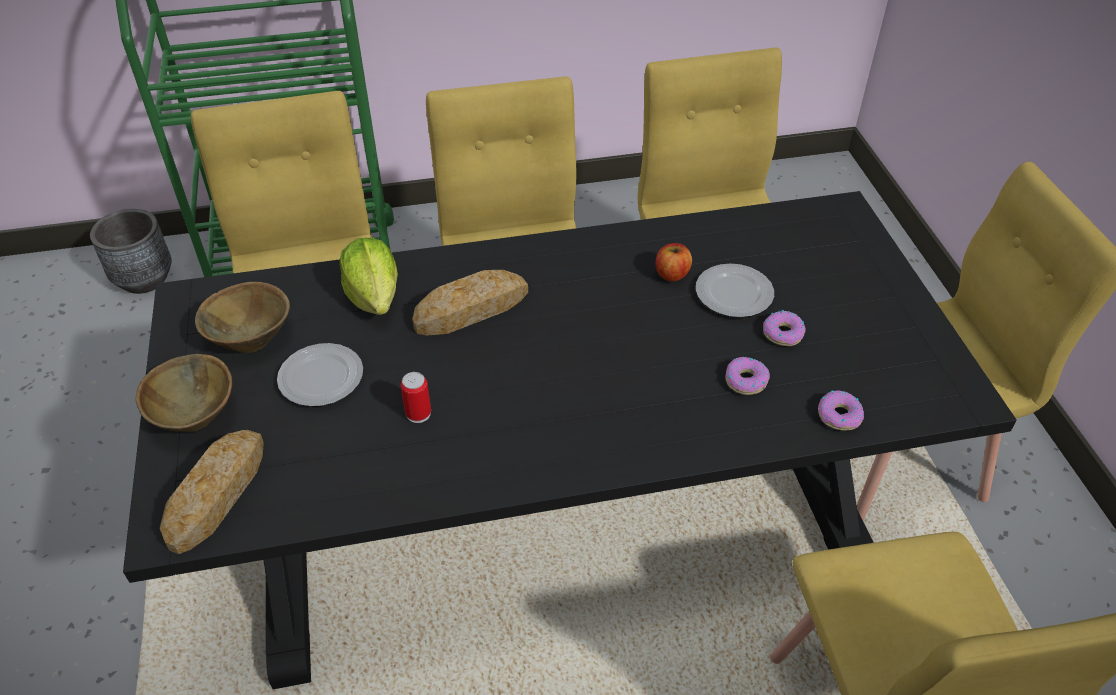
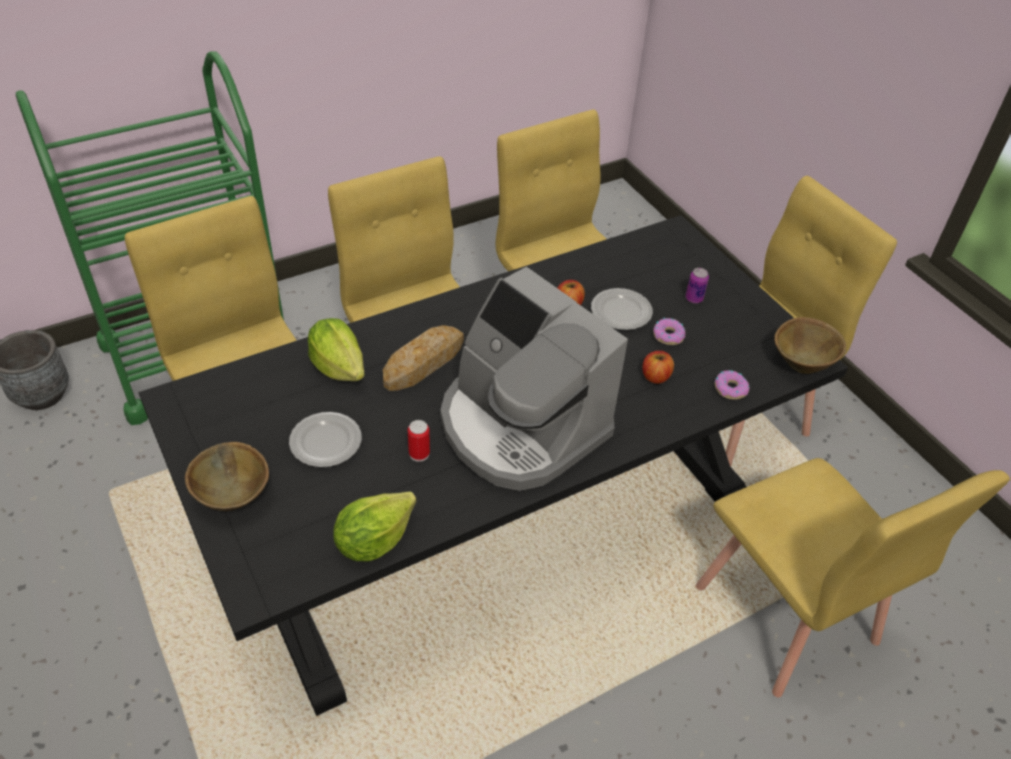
camera: 20 degrees left, 0 degrees up
(218, 493) = (284, 553): bread -> none
(252, 338) = (250, 422): brown bowl -> brown bowl (802, 362)
(321, 503) = (373, 540): none -> lettuce
(550, 407) = (520, 427): none -> coffee machine
(745, 380) = (655, 376): donut -> apple
(835, 294) = (694, 298): none -> can

